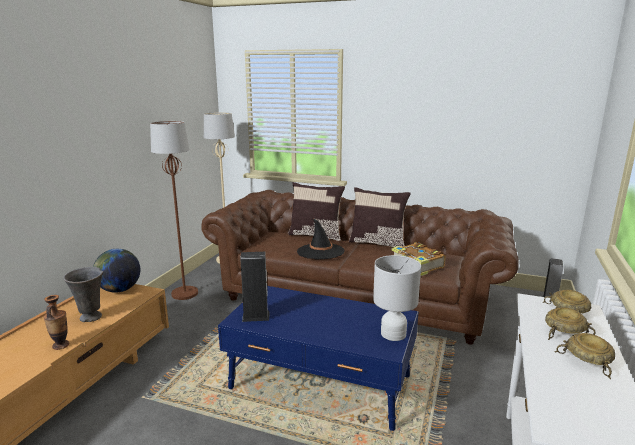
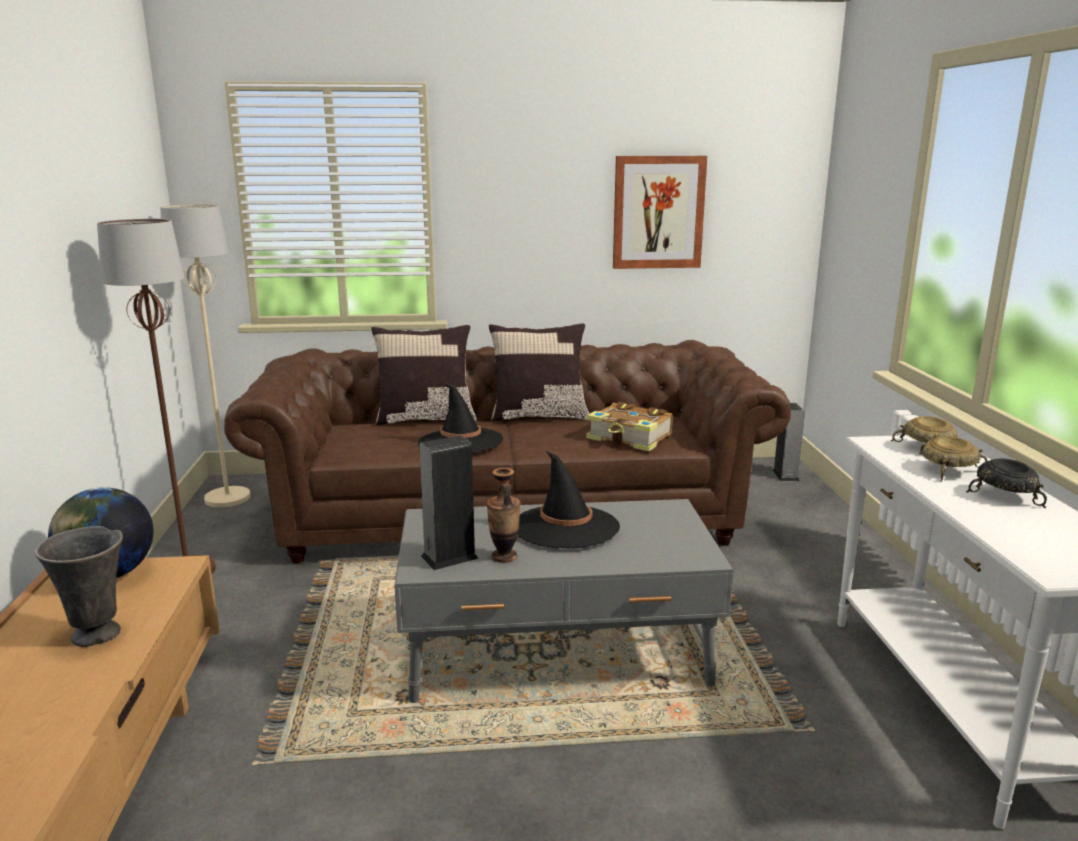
camera: 25 degrees left, 0 degrees up
(61, 345) = (81, 698): vase -> vase (504, 557)
(321, 382) = (558, 651): blue coffee table -> grey coffee table
(330, 313) = (565, 527): none -> black hat
(394, 334) = (686, 535): grey table lamp -> none
(477, 127) = (658, 212): none -> picture
(586, 360) = (1002, 495): beige bowl -> black bowl

